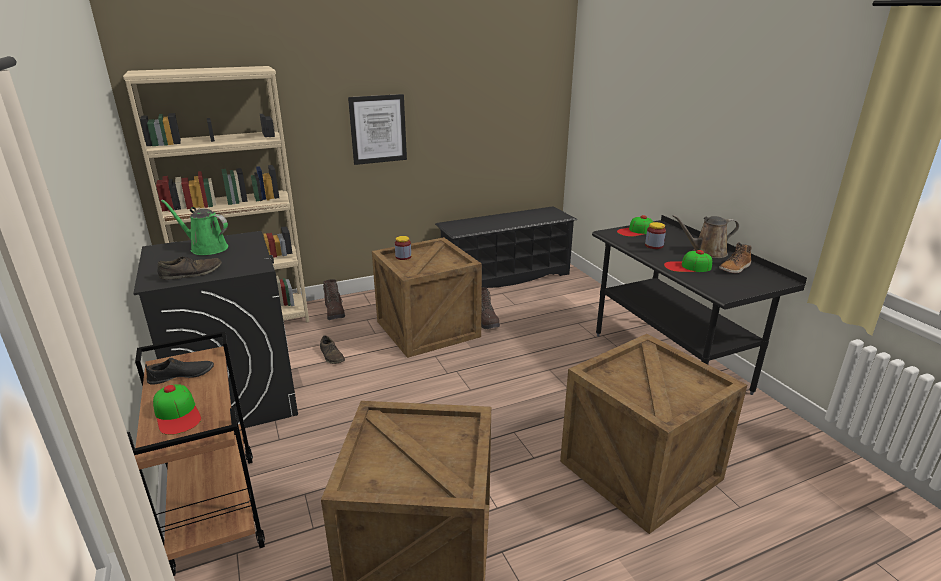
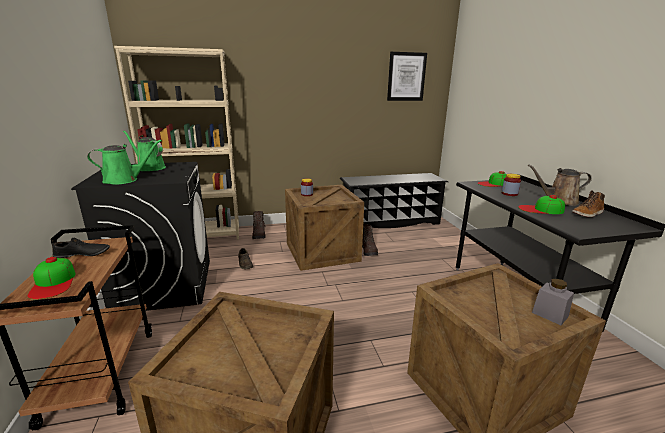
camera: 10 degrees right, 5 degrees down
(191, 273) = (124, 180): brown shoe -> green watering can
(378, 129) = (301, 104): picture -> picture (406, 77)
(698, 384) = (550, 314): none -> grey jar

